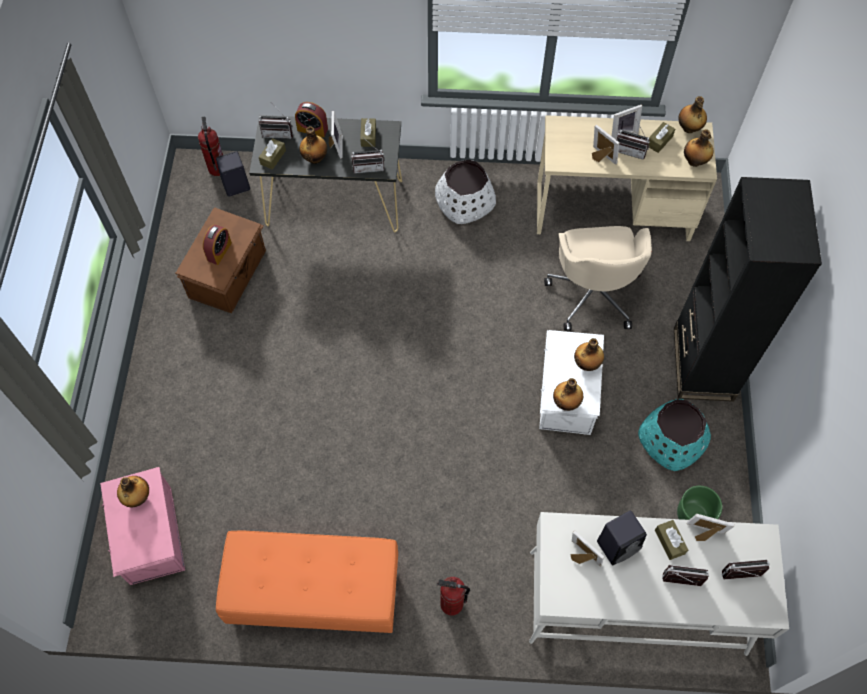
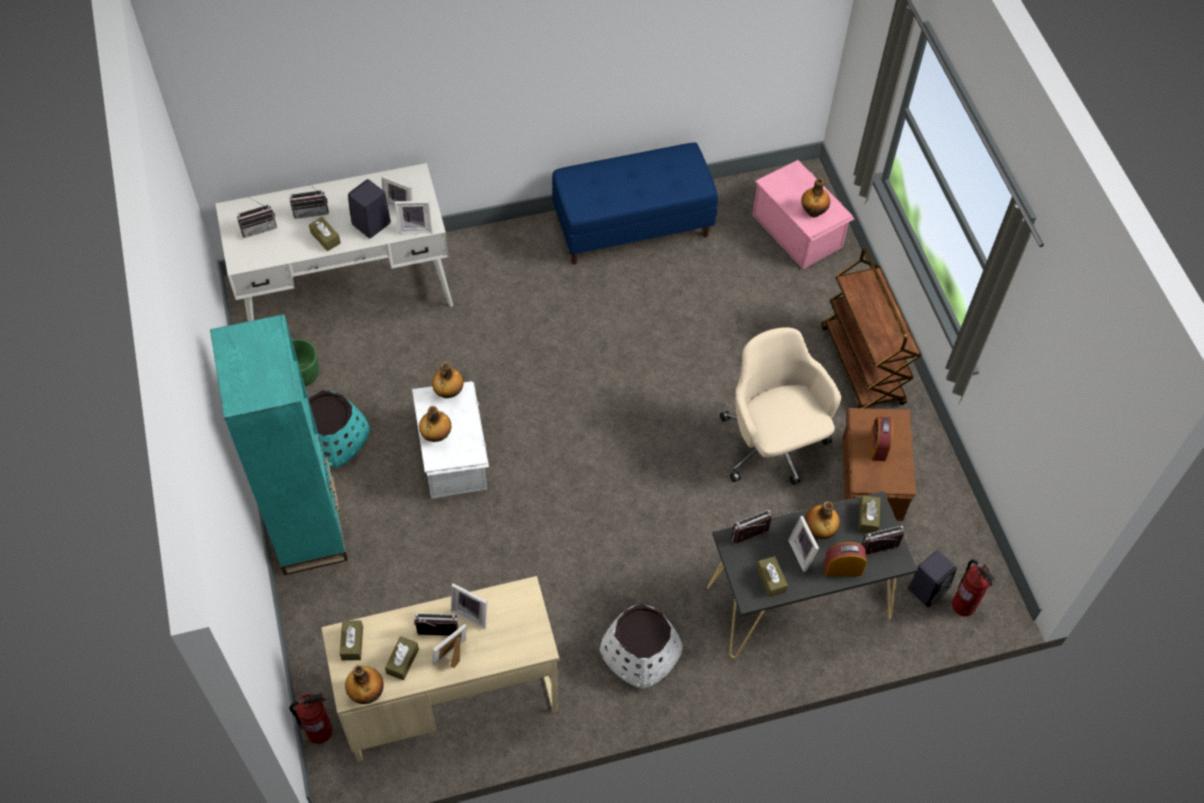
camera: 160 degrees right, 5 degrees down
(175, 371) = (863, 366): none -> brown cart
(314, 594) = (633, 226): orange bench -> blue bench
(451, 604) = (511, 249): fire extinguisher -> fire extinguisher (319, 731)
(593, 293) = (449, 576): beige office chair -> beige office chair (773, 445)
(695, 161) = (352, 643): bottle -> brown tissue box
(702, 364) = (309, 527): black bookcase -> turquoise bookcase
(704, 534) = (295, 251): picture frame -> picture frame (415, 228)

